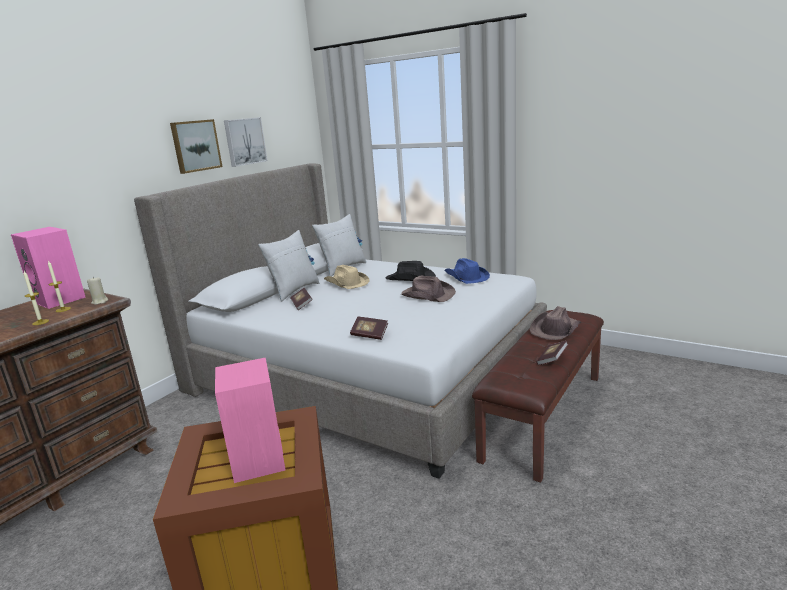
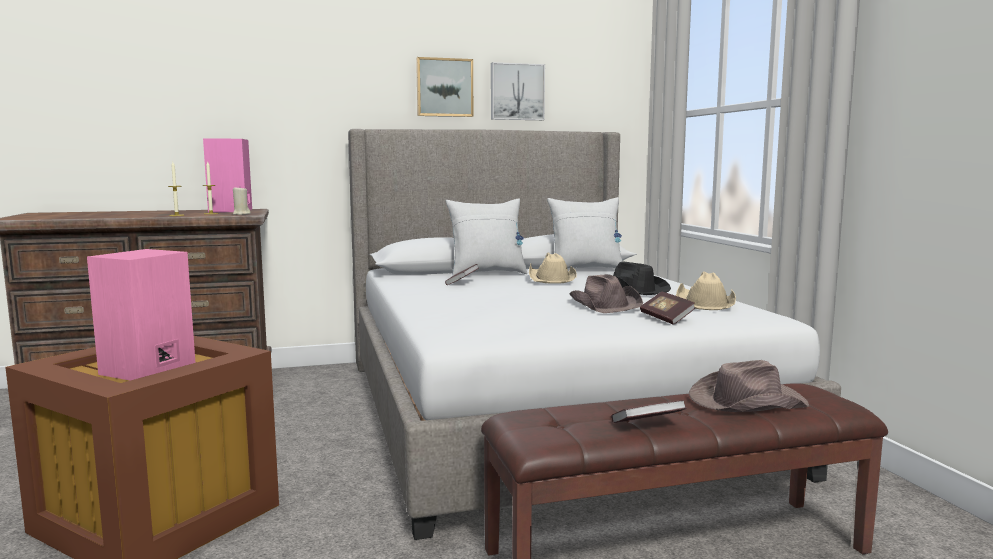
camera: 40 degrees right, 10 degrees down
(369, 335) = (441, 314): book -> book (666, 318)
(466, 277) = (705, 303): blue hat -> beige hat

